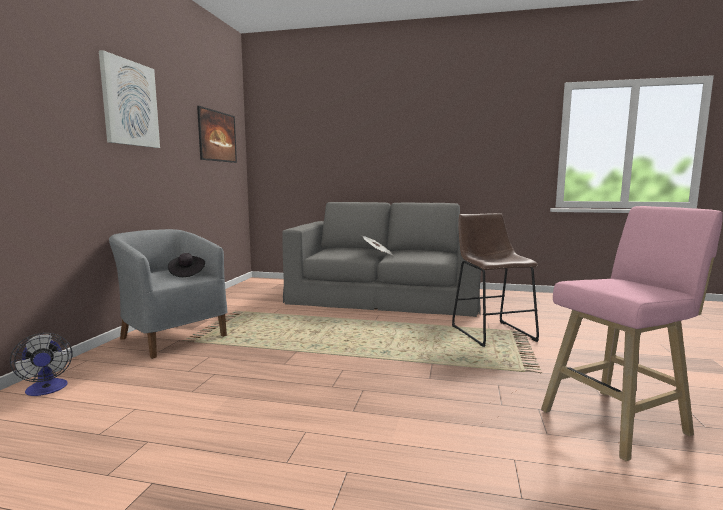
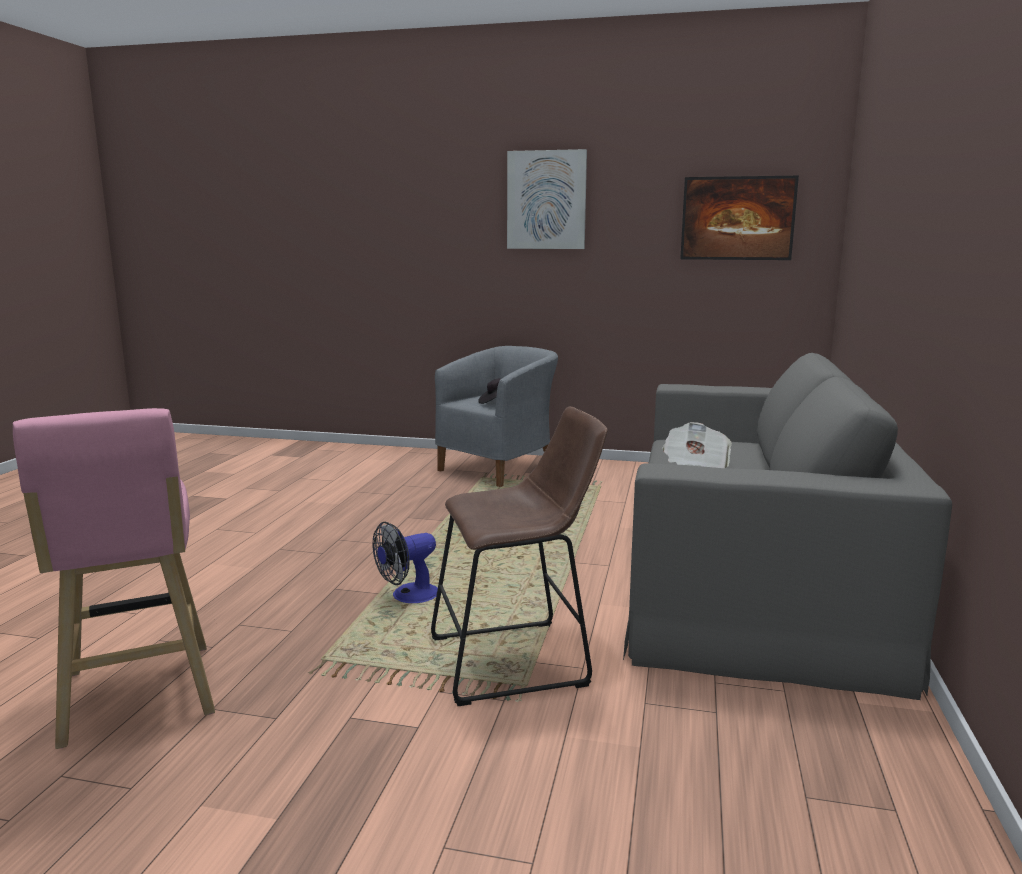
camera: 90 degrees right, 5 degrees up
(47, 390) = (380, 455): fan -> fan (408, 596)

